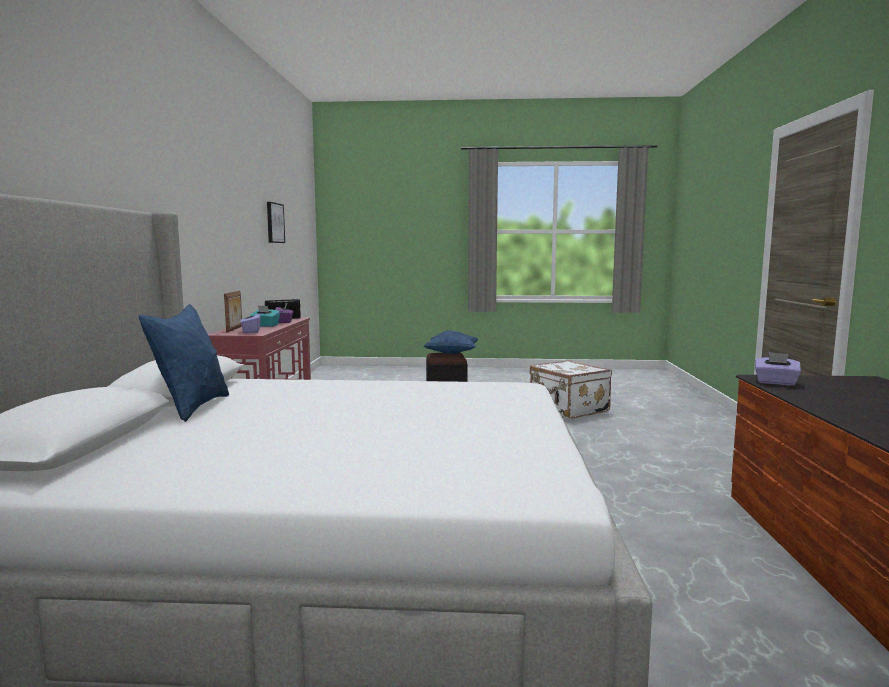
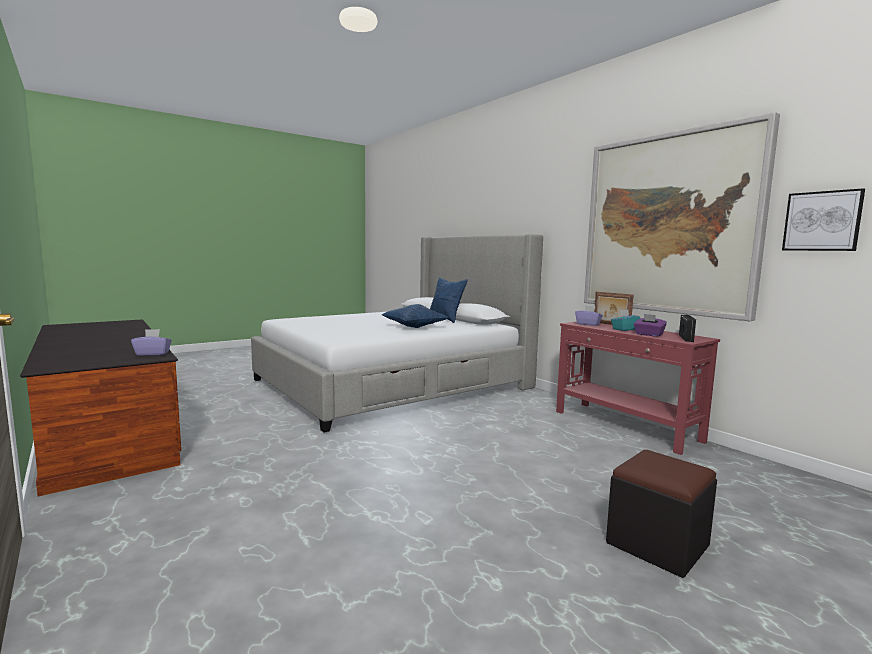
camera: 140 degrees right, 0 degrees up
(230, 214) = (668, 224): none -> picture
(452, 354) = (661, 469): blue pillow -> blue pillow (414, 327)
(568, 409) = (428, 588): white suitcase -> none

